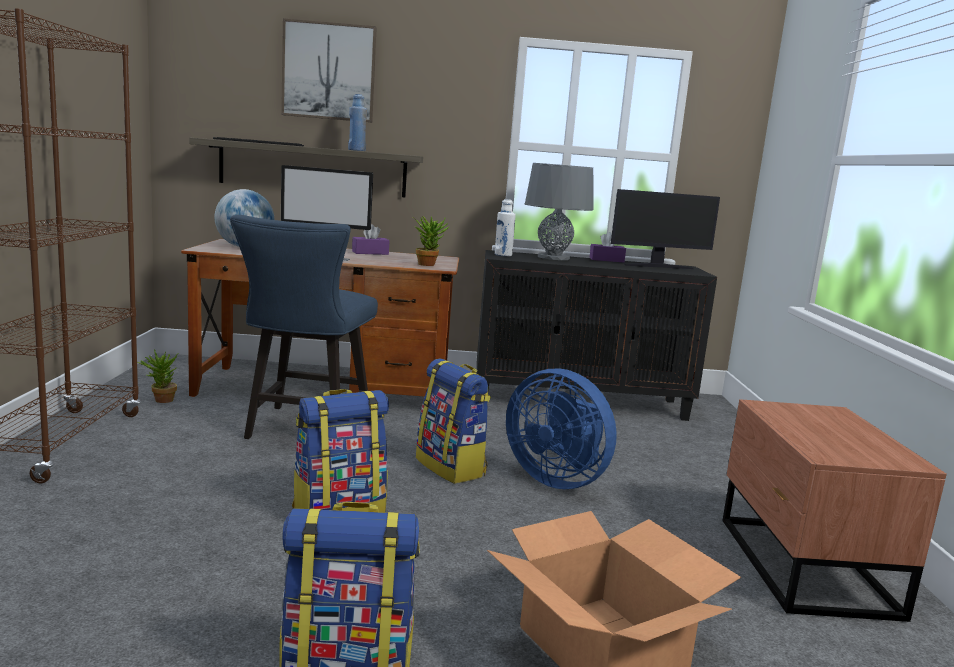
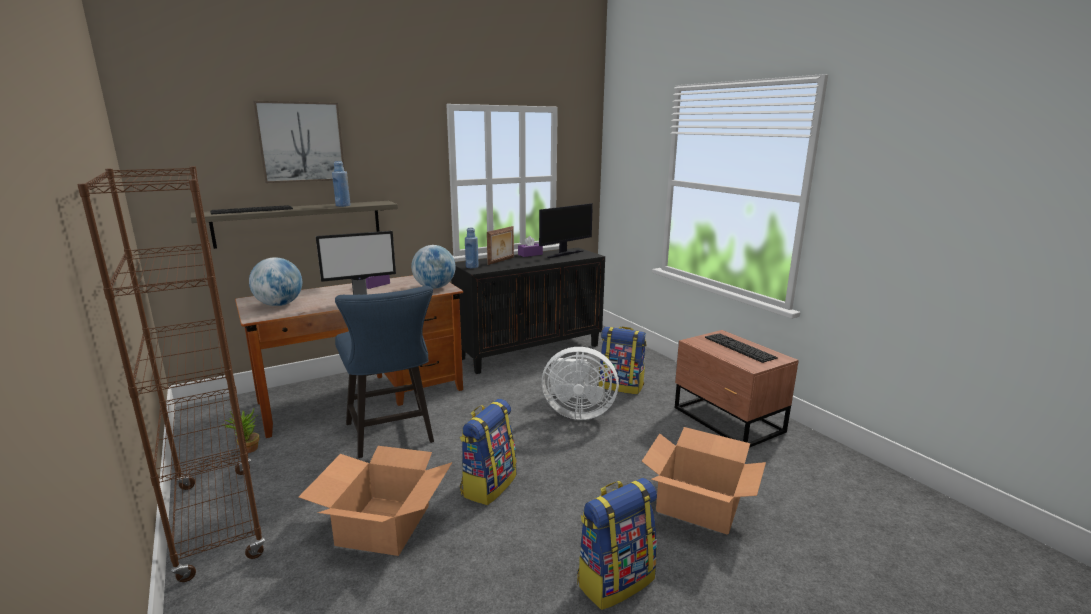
camera: 30 degrees left, 5 degrees up
(179, 502) = (382, 525): none -> cardboard box
(428, 264) = (434, 287): potted plant -> globe
(451, 467) = (514, 427): backpack -> backpack (621, 386)
(503, 255) = (472, 267): white bottle -> blue bottle
(553, 257) = (501, 261): grey table lamp -> picture frame
(557, 479) = (576, 412): blue fan -> white fan
(841, 431) = (739, 347): none -> keyboard

